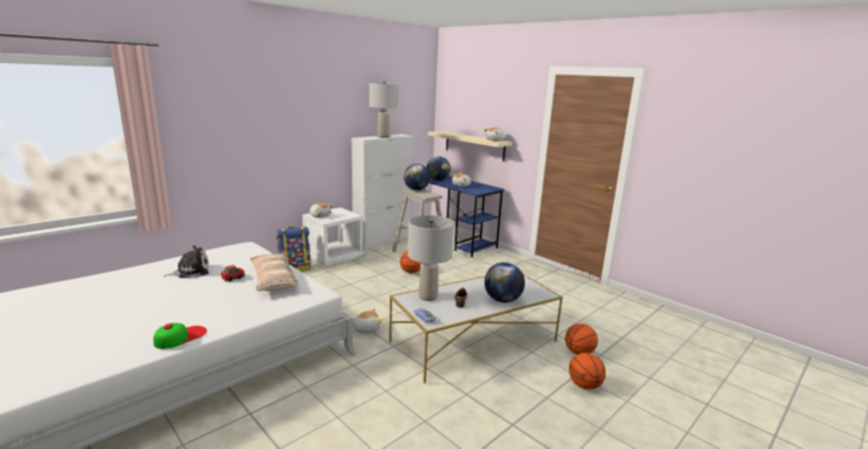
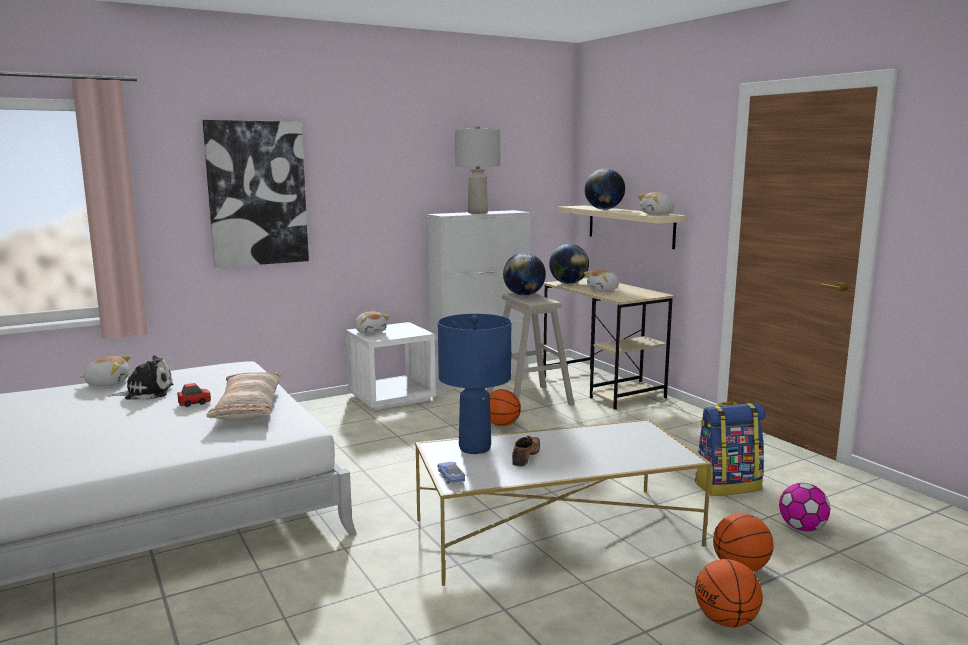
camera: 15 degrees right, 5 degrees down
(180, 337) = (76, 469): cap -> none
(243, 126) = (257, 193): none -> picture
(294, 269) = (326, 411): backpack -> backpack (727, 486)
(366, 329) = (390, 500): plush toy -> plush toy (108, 383)
(428, 297) = (475, 448): grey table lamp -> blue table lamp
(459, 242) = (602, 387): blue desk -> beige desk
(502, 300) = (598, 461): globe -> globe (604, 209)
(599, 325) = (802, 528): none -> football

